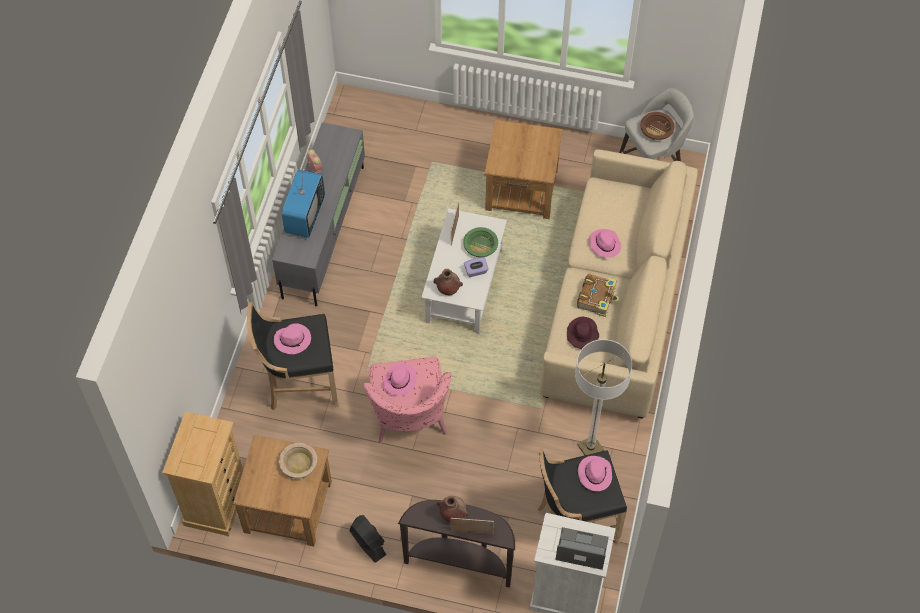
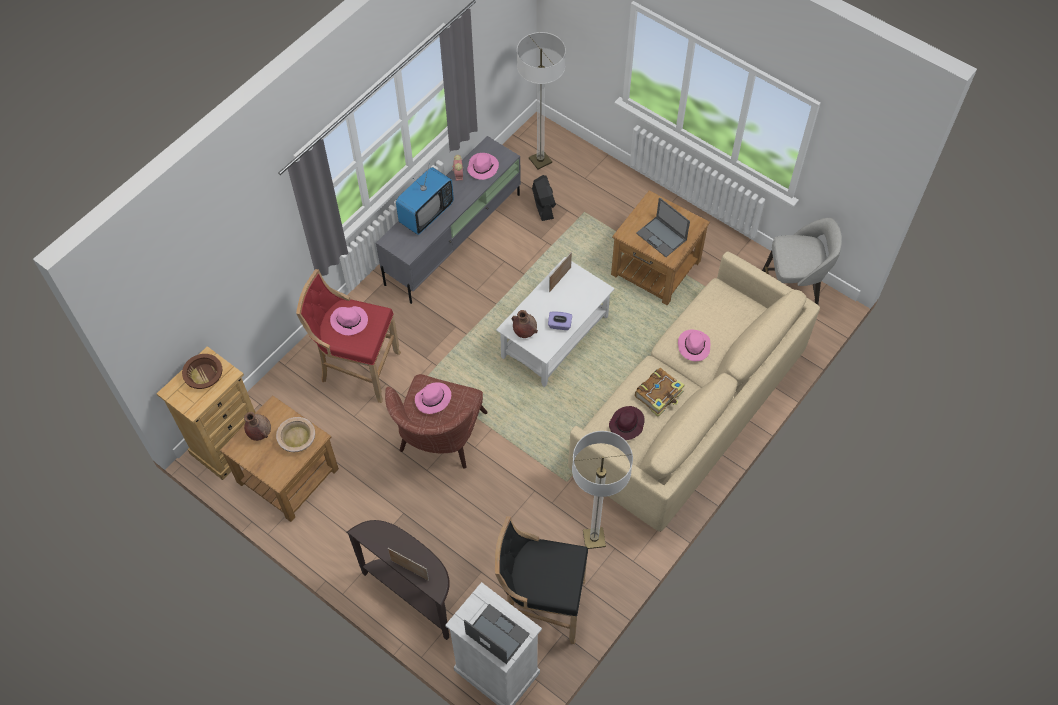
camera: 25 degrees right, 0 degrees up
(299, 385) = (357, 369): black stool -> red stool
(366, 128) = (540, 160): none -> floor lamp
(368, 542) = (340, 539): black fan -> black fan (543, 205)
(409, 419) = (439, 440): pink armchair -> brown armchair
(452, 514) = (400, 545): brown vase -> brown vase (259, 432)
(480, 246) = (576, 303): green bowl -> none
(528, 158) = (662, 237): none -> laptop
(594, 474) = (561, 565): pink hat -> pink hat (482, 167)
(656, 130) = (800, 255): brown bowl -> brown bowl (204, 375)

